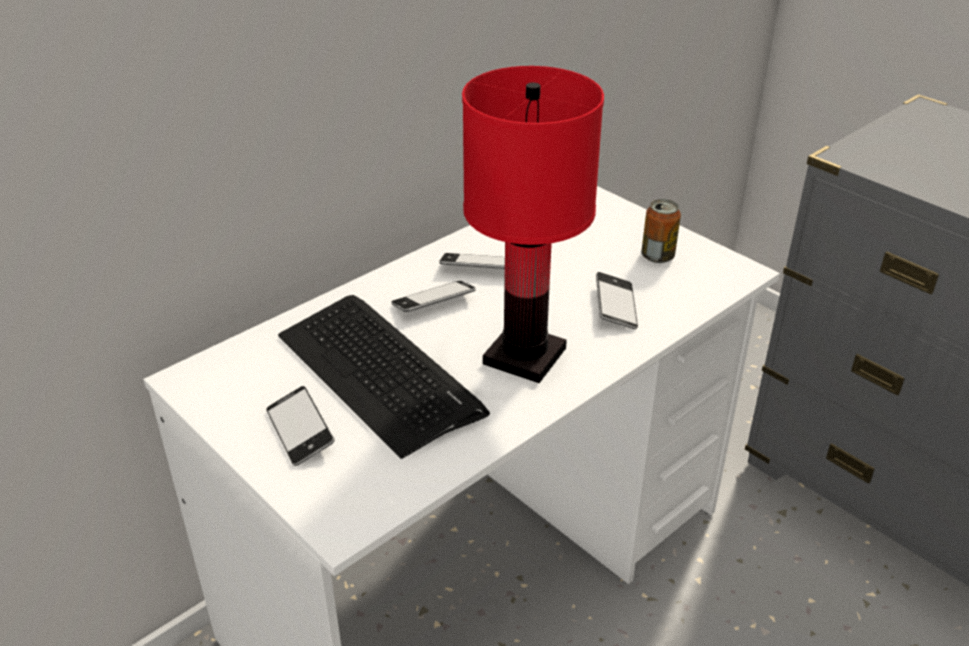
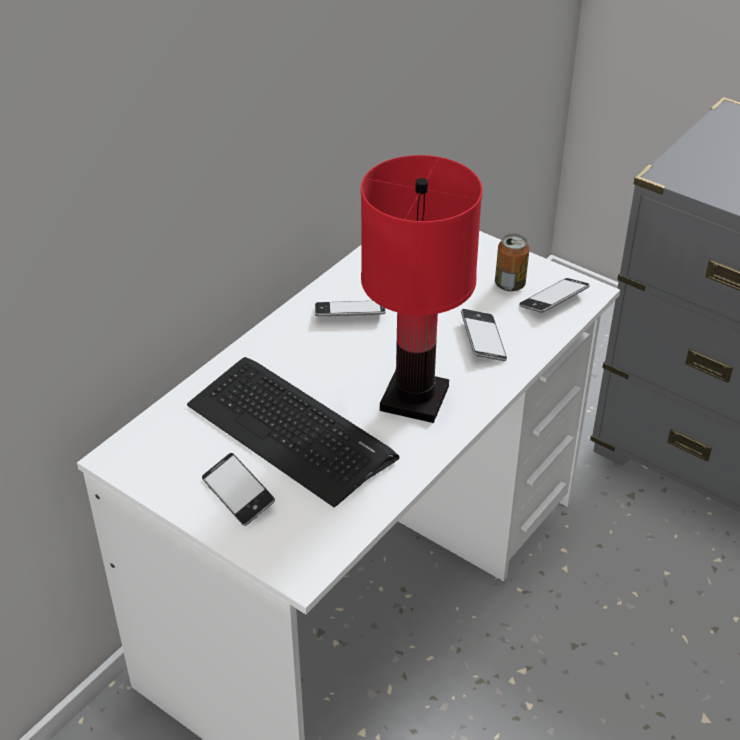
camera: 10 degrees left, 5 degrees up
(433, 302) = (318, 354): phone -> phone (553, 300)

